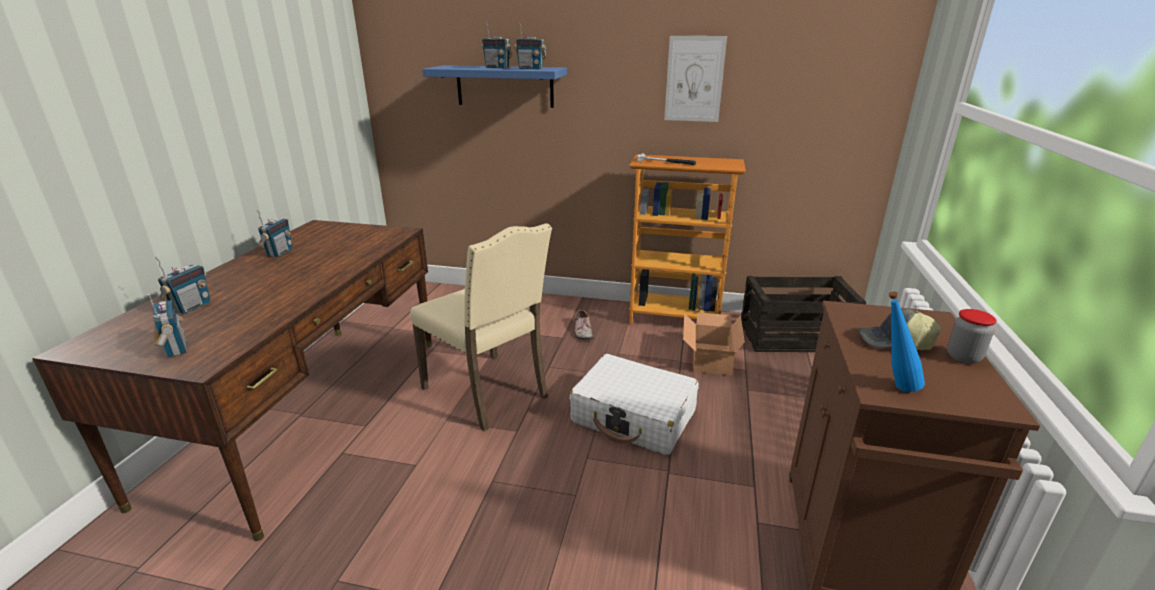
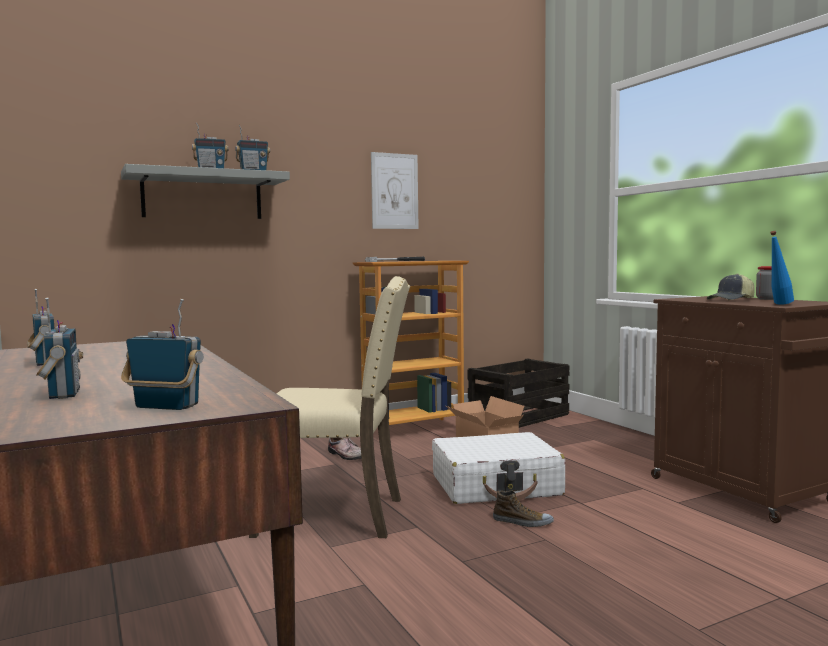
camera: 40 degrees left, 20 degrees down
(504, 86) = (202, 196): blue shelf -> grey shelf
(589, 467) = (522, 522): none -> shoe

